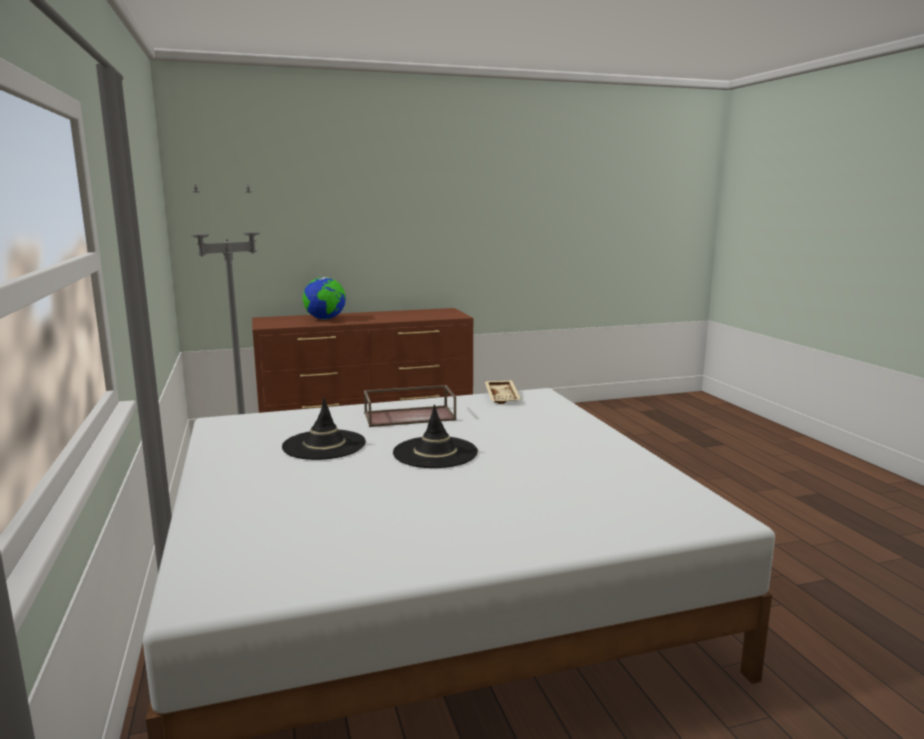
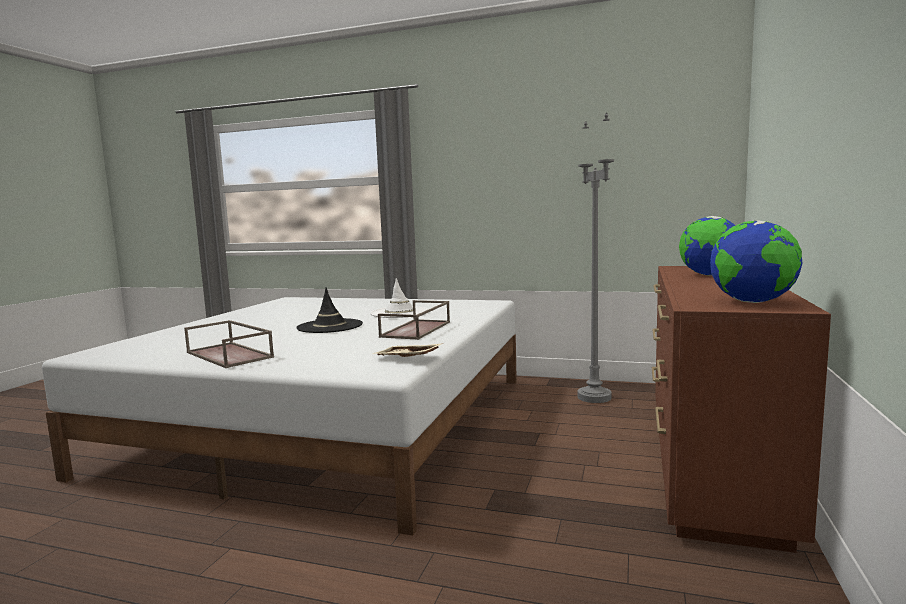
camera: 125 degrees right, 5 degrees down
(324, 445) = (399, 313): black hat -> white hat
(437, 312) = (752, 302): none -> globe
(588, 448) = (230, 355): none -> brown tray

